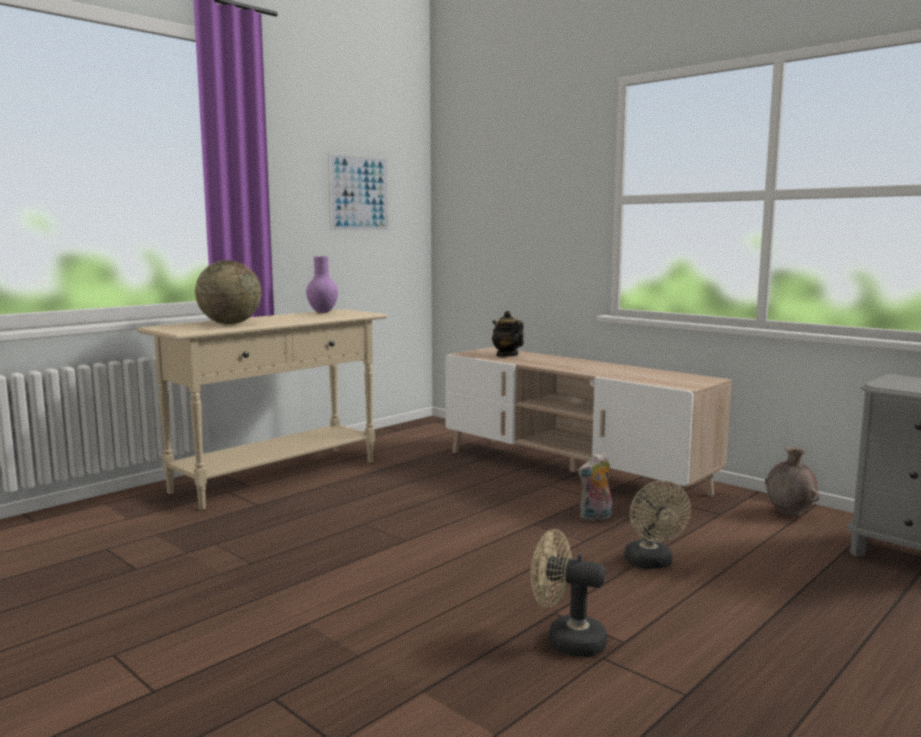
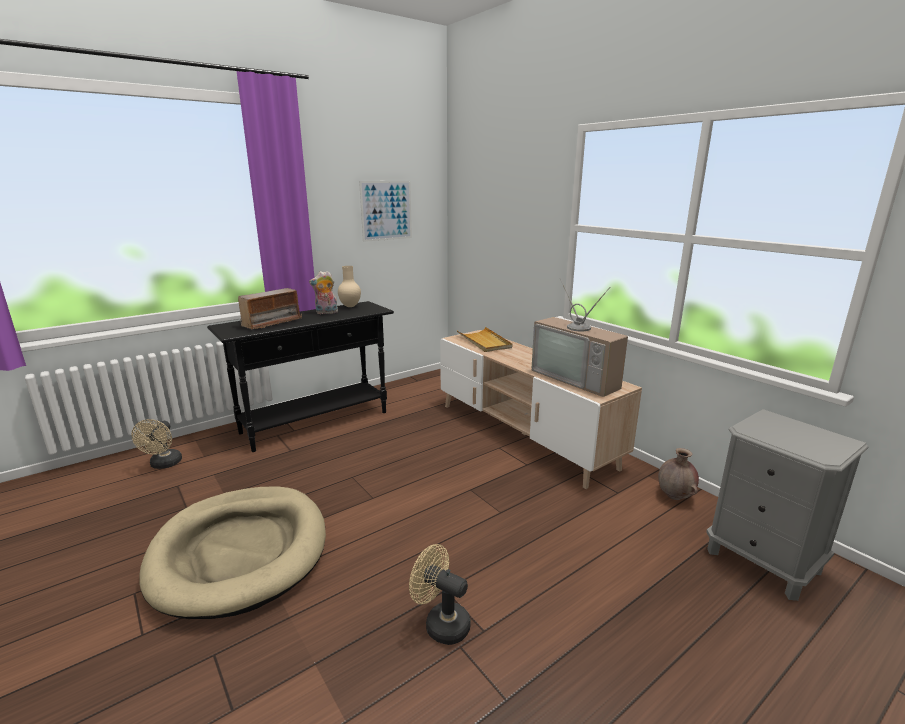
camera: 10 degrees right, 10 degrees up
(230, 323) = (272, 323): globe -> radio
(248, 603) = (240, 552): none -> beige dog bed
(278, 476) = (316, 422): beige console table -> black console table
(323, 312) = (350, 306): purple vase -> beige vase
(507, 355) = (484, 342): teapot -> beige tray
(595, 518) = (519, 488): plush toy -> plush toy (326, 313)
(651, 375) = (579, 378): none -> television
(651, 564) = (541, 544): beige fan -> beige fan (164, 465)

